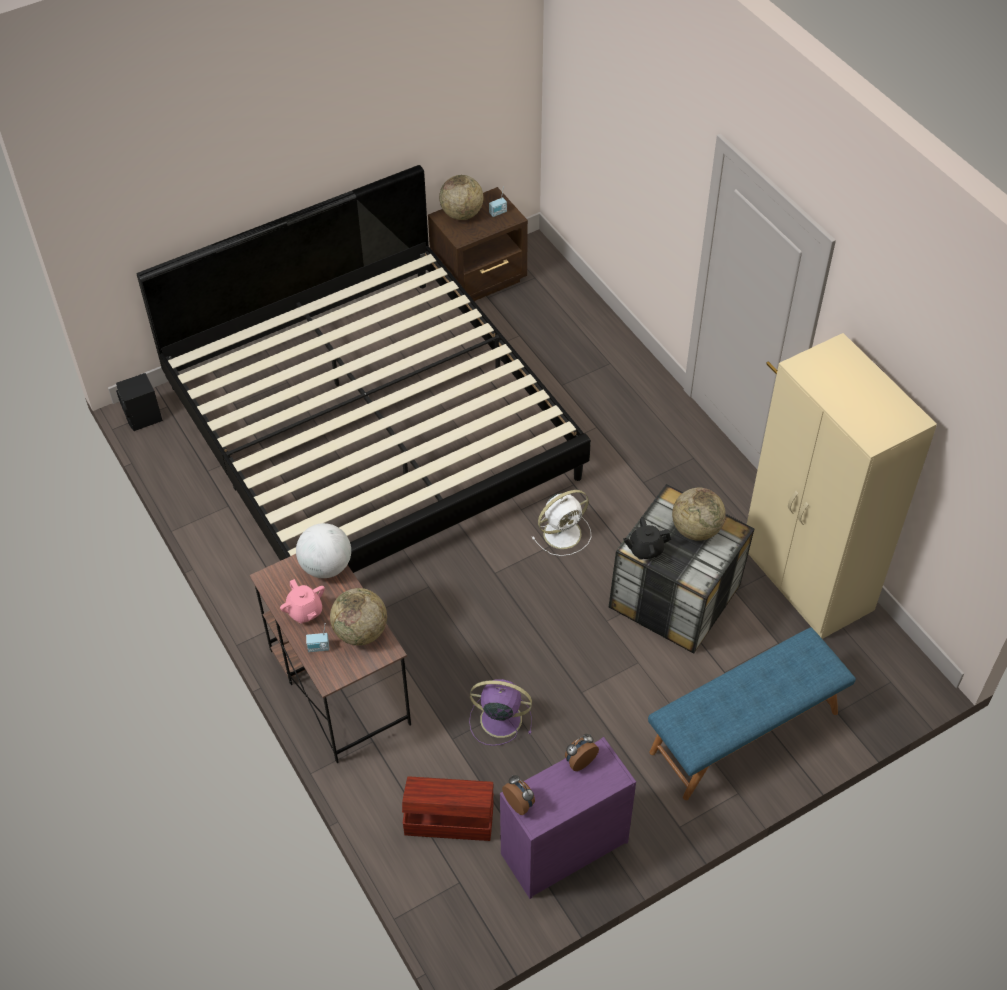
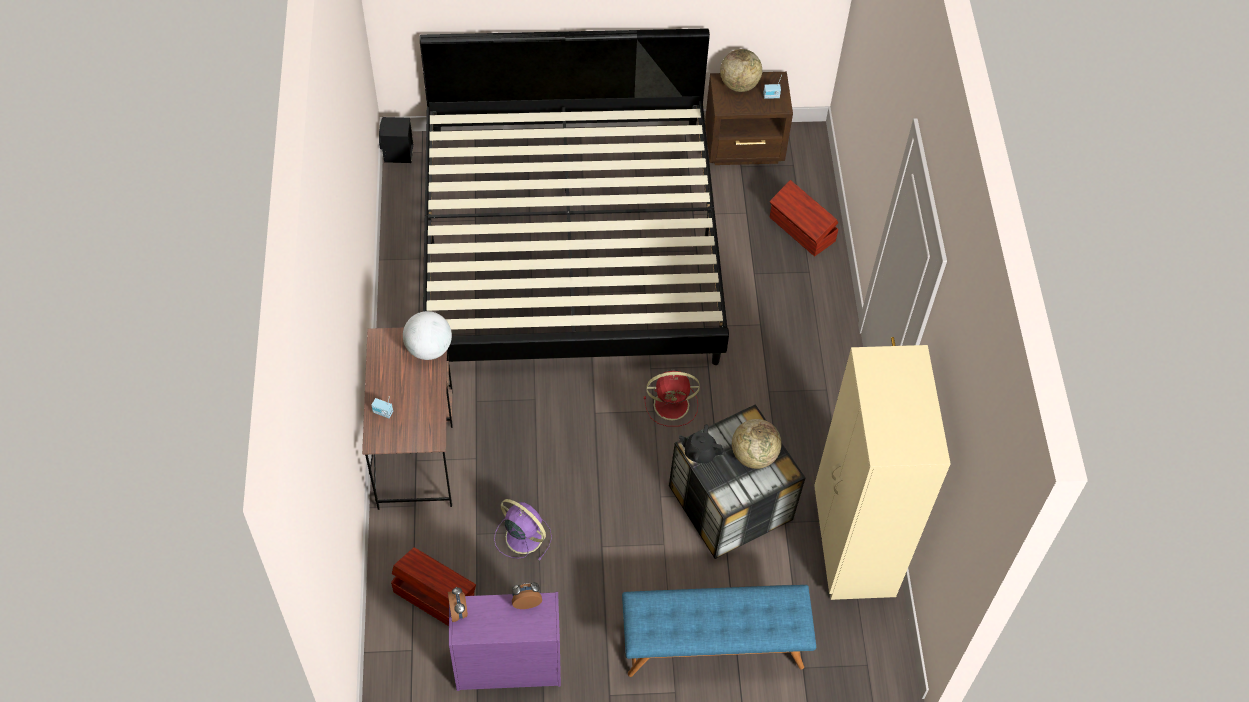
camera: 25 degrees right, 5 degrees up
(305, 611) = (390, 378): pink teapot -> none
(361, 632) = (422, 415): globe -> none
(564, 533) = (673, 405): white fan -> red fan
(579, 330) = (802, 230): none -> brown storage box

